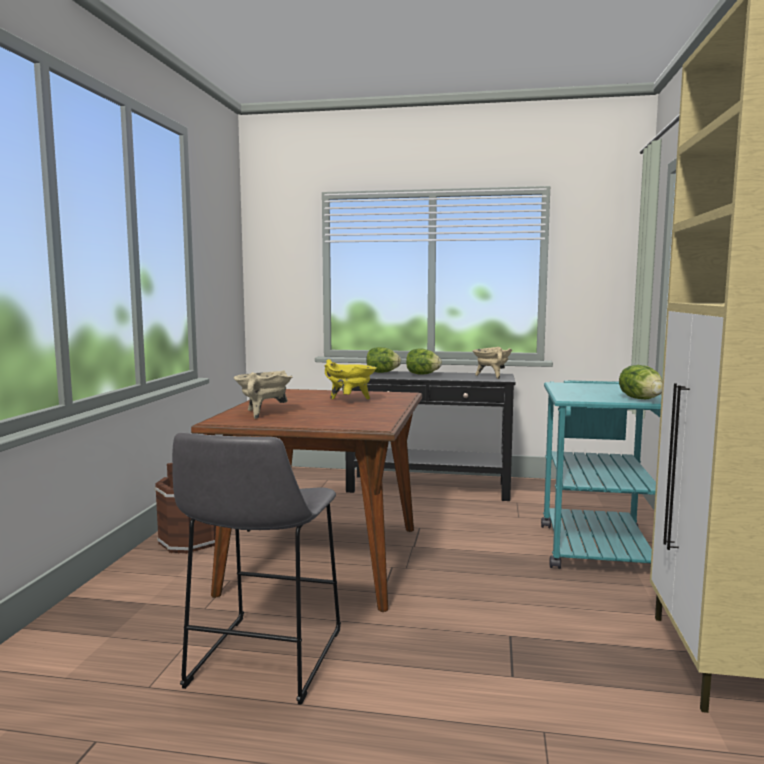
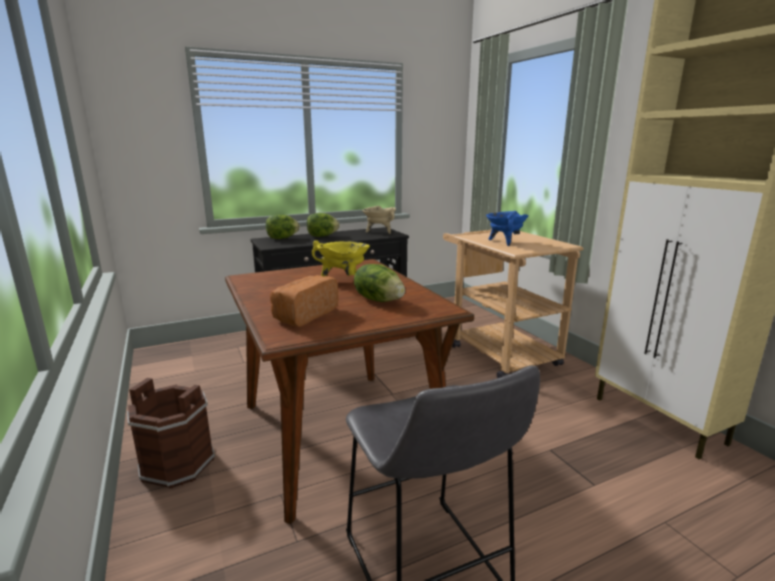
camera: 35 degrees left, 10 degrees up
(263, 413) = (304, 315): beige cooking pot -> bread
(583, 391) = (504, 242): none -> blue cooking pot
(593, 544) = (497, 351): turquoise cart -> beige cart
(641, 399) = (554, 244): lettuce -> lettuce (379, 300)

